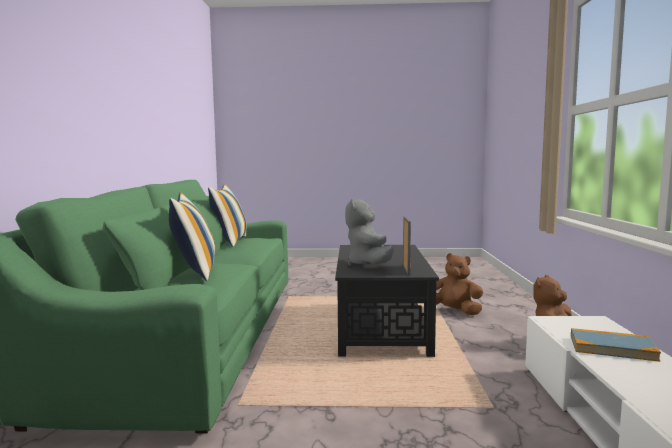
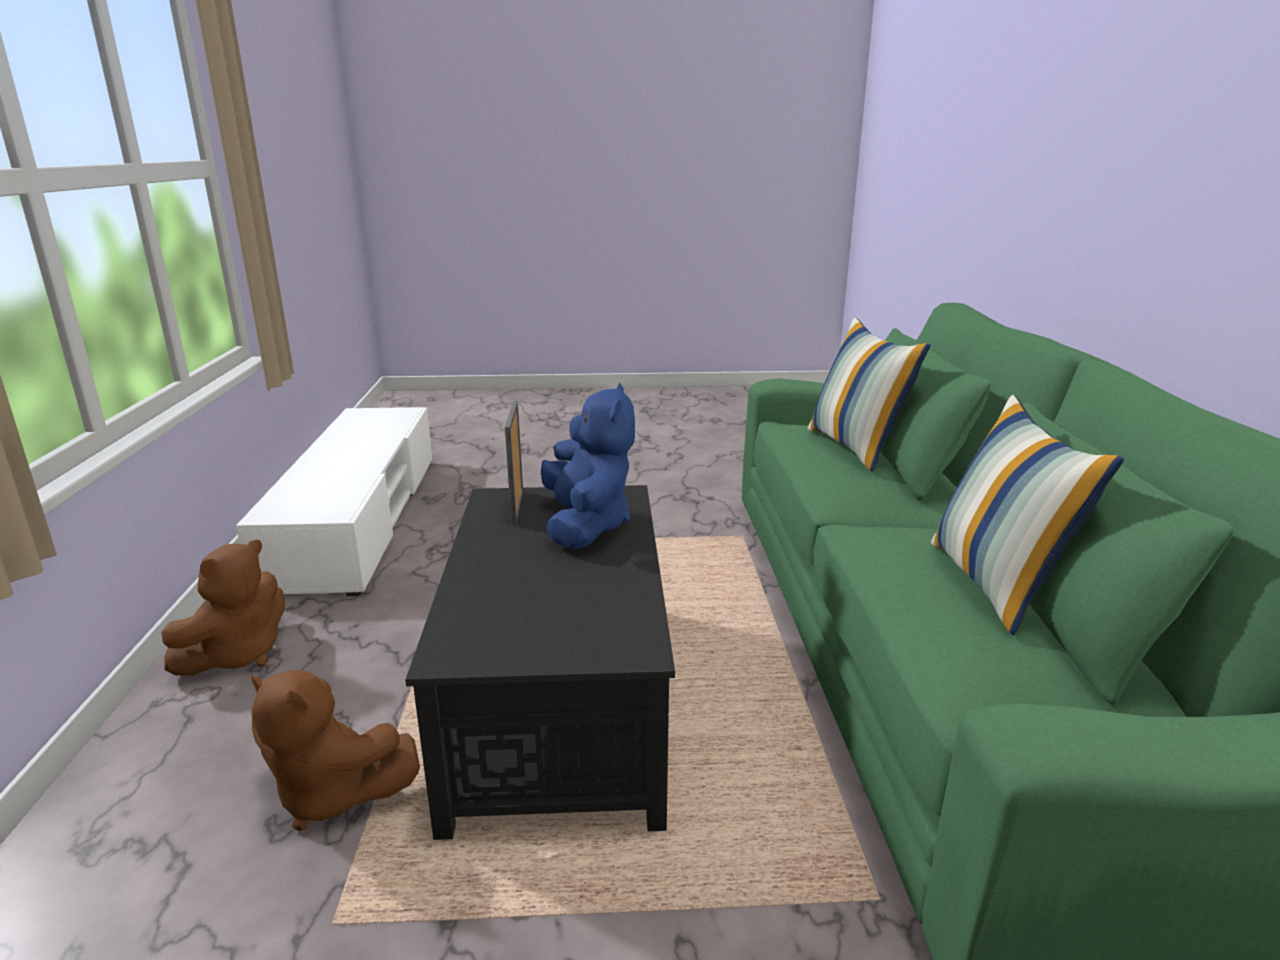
camera: 175 degrees right, 15 degrees up
(369, 265) = (586, 525): grey plush toy -> blue plush toy
(612, 348) = (330, 476): book -> none

